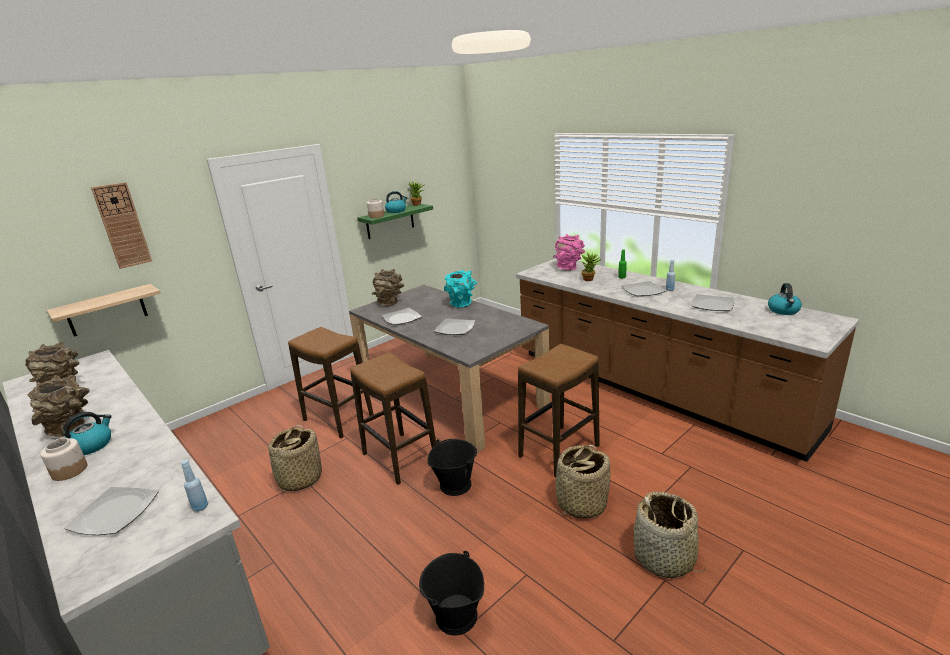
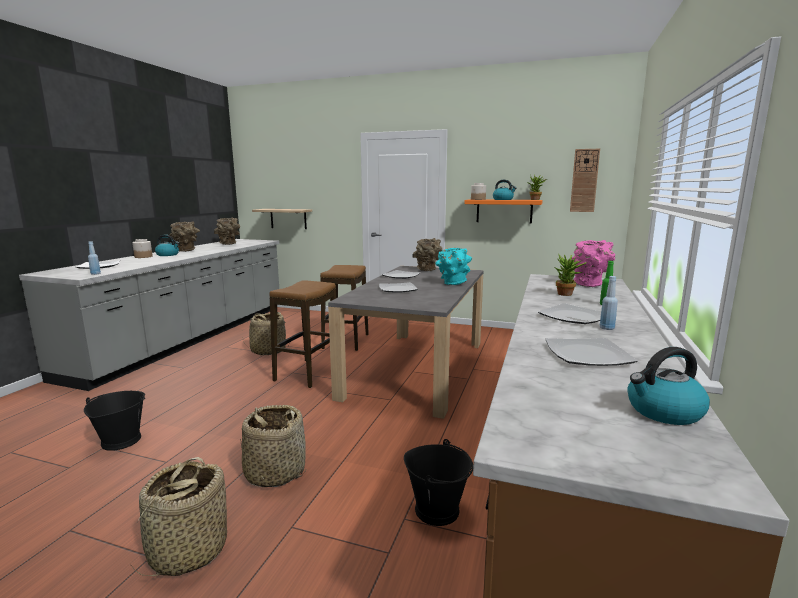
camera: 60 degrees right, 10 degrees down
(122, 225) = (306, 169): wall clock -> wall clock (584, 180)
(390, 221) = (504, 211): green shelf -> orange shelf
(455, 484) = (282, 402): black bucket -> black bucket (437, 509)
(559, 451) = (360, 441): stool -> none

